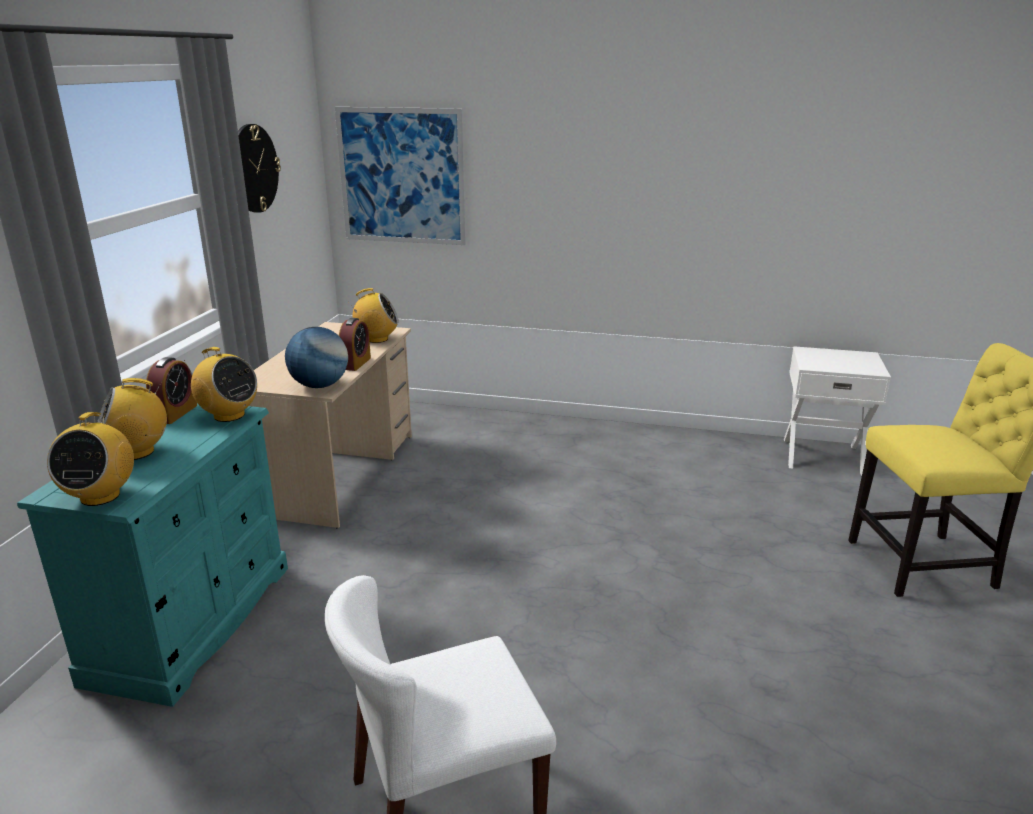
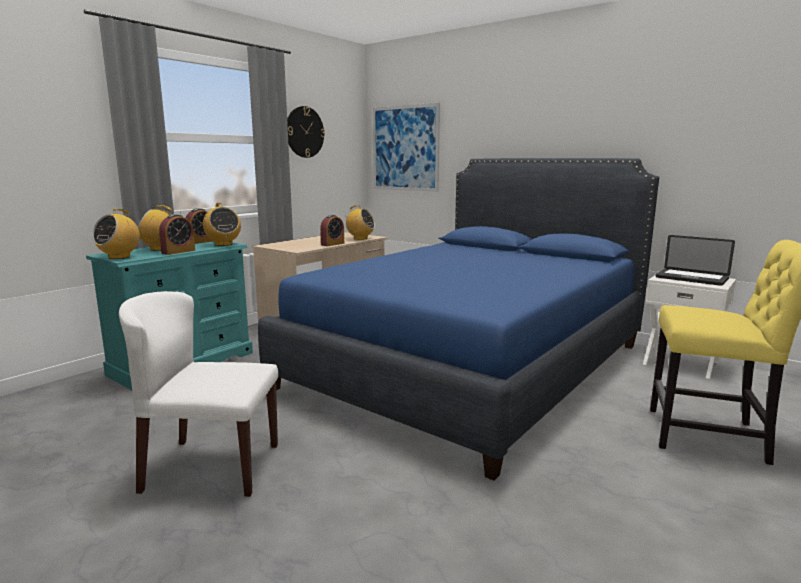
camera: 25 degrees right, 10 degrees down
(185, 456) = (178, 252): none -> alarm clock
(319, 385) = (299, 248): globe -> none
(610, 517) = (471, 365): none -> blue bed
(838, 359) = (691, 278): none -> laptop

